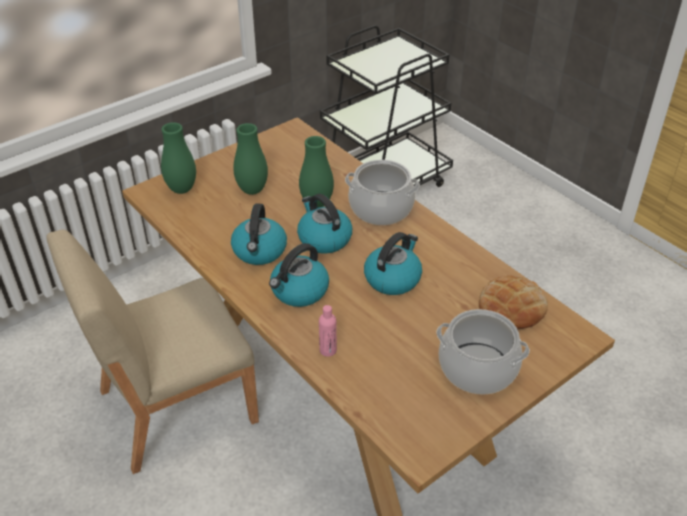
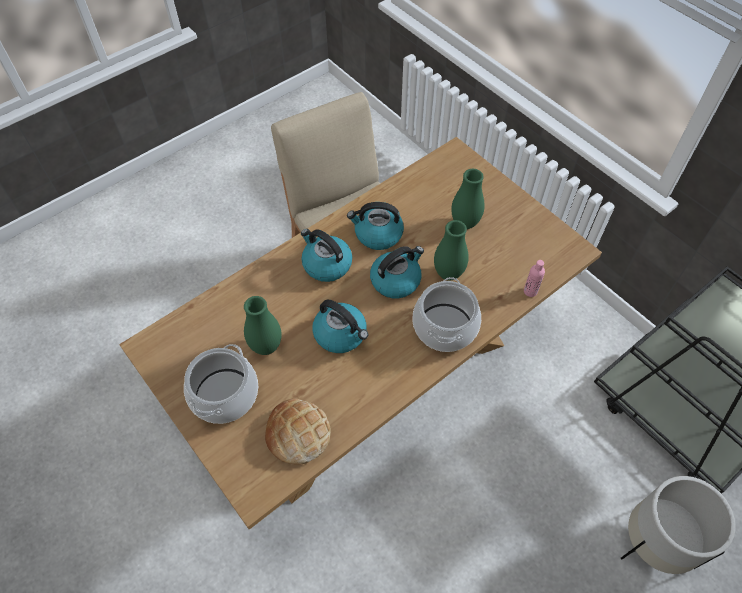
camera: 90 degrees right, 15 degrees up
(182, 189) = (461, 174): green vase -> green vase (266, 346)
(328, 350) = (257, 286): pink bottle -> pink bottle (530, 291)
(488, 210) = (655, 542): none -> white planter

